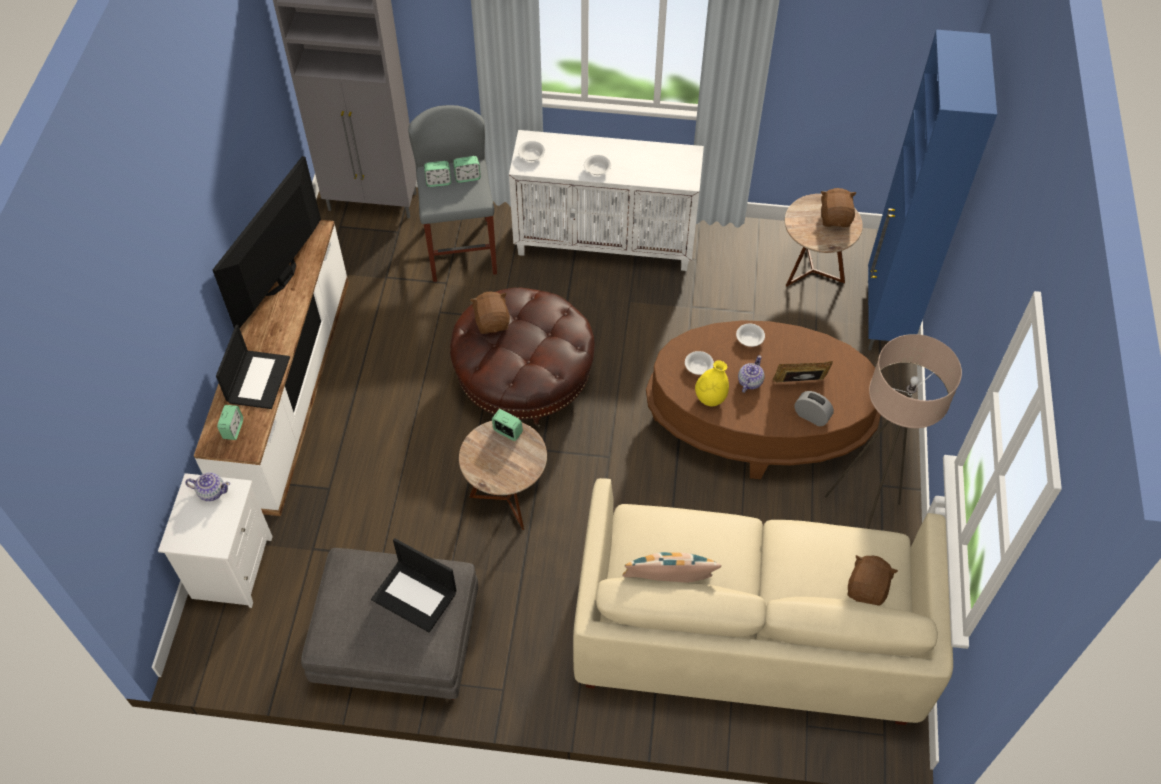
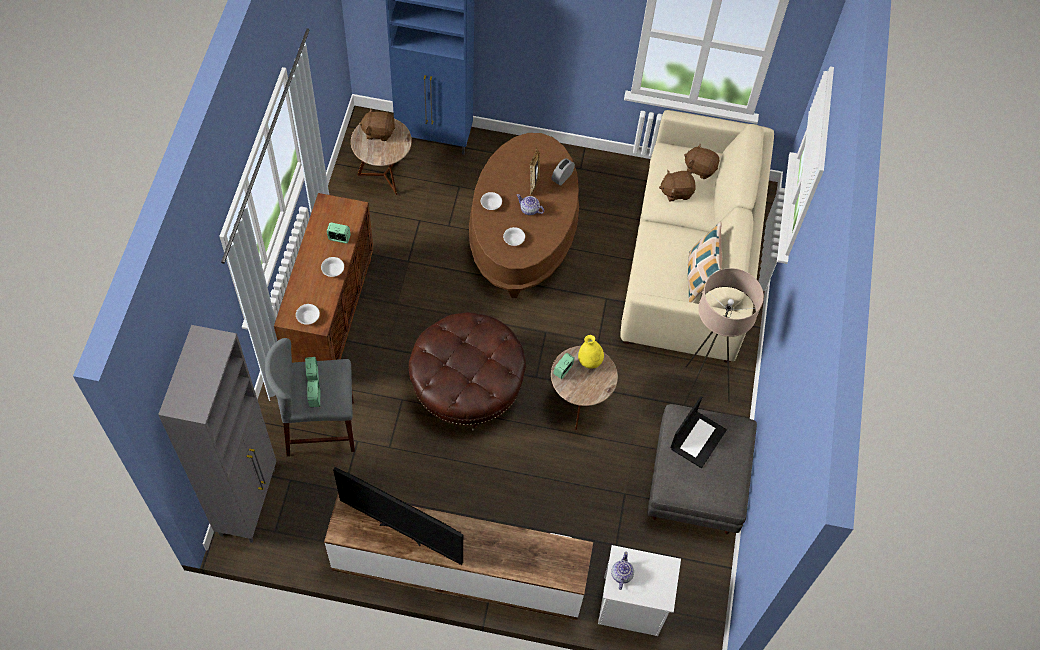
camera: 90 degrees left, 5 degrees up
(233, 429) = (560, 564): alarm clock -> alarm clock (339, 238)
(258, 379) = (510, 547): laptop -> none
(492, 322) = (450, 379): brown plush toy -> brown plush toy (676, 192)
(606, 243) = (331, 314): white cabinet -> brown cabinet
(710, 398) = (542, 235): yellow vase -> yellow vase (589, 361)
(861, 518) = (605, 184): beige floor lamp -> beige floor lamp (698, 394)

